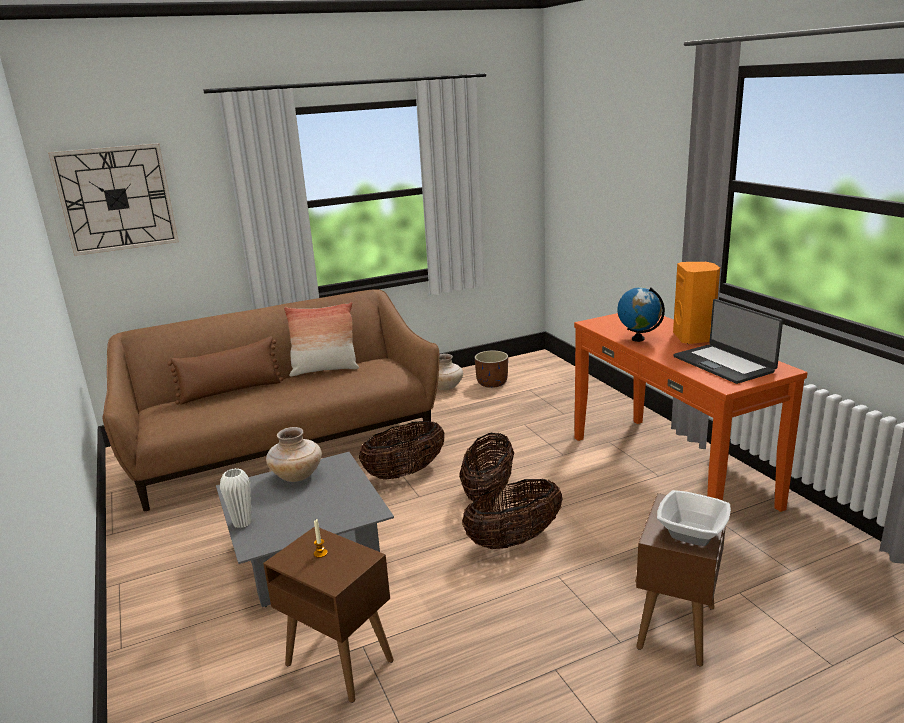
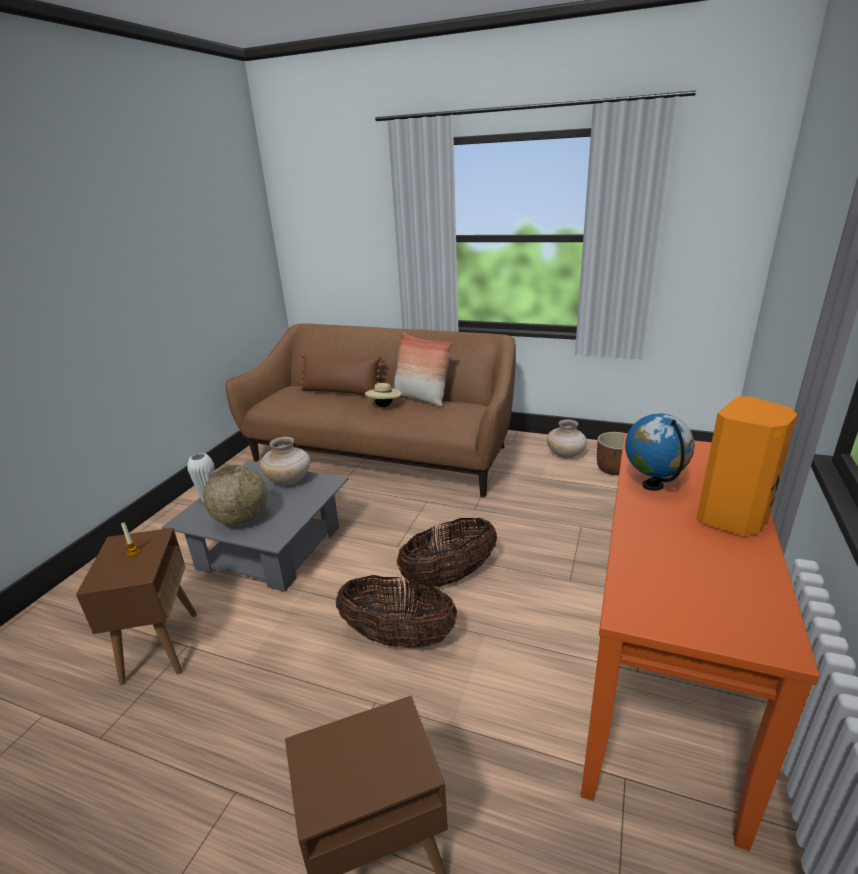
camera: 45 degrees right, 5 degrees up
(116, 199) = (316, 215): wall clock -> none
(303, 385) = (384, 406): none -> beige hat
(313, 517) = (241, 519): none -> globe
(405, 472) = (419, 518): basket -> none
(692, 532) = (345, 778): bowl -> none
(724, 364) = (696, 579): laptop -> none

